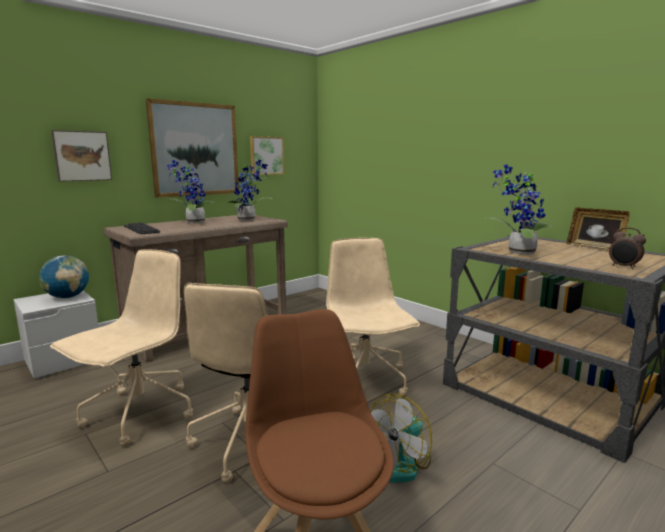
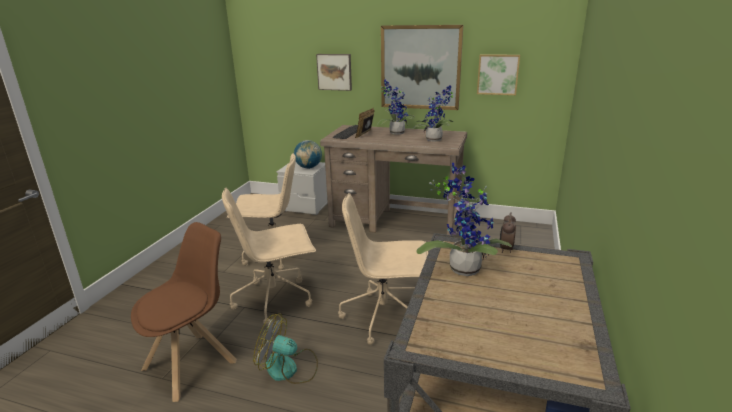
camera: 60 degrees right, 10 degrees up
(366, 383) = (387, 317): beige office chair -> beige office chair turned 135 degrees counterclockwise
(594, 248) = (567, 314): picture frame -> picture frame (365, 134)
(623, 267) = (461, 338): alarm clock -> alarm clock (505, 249)

